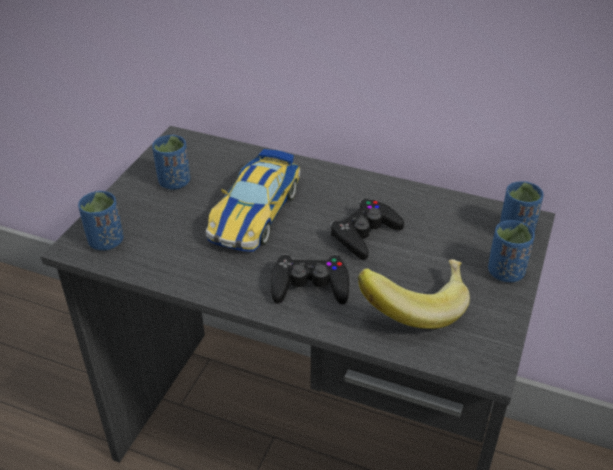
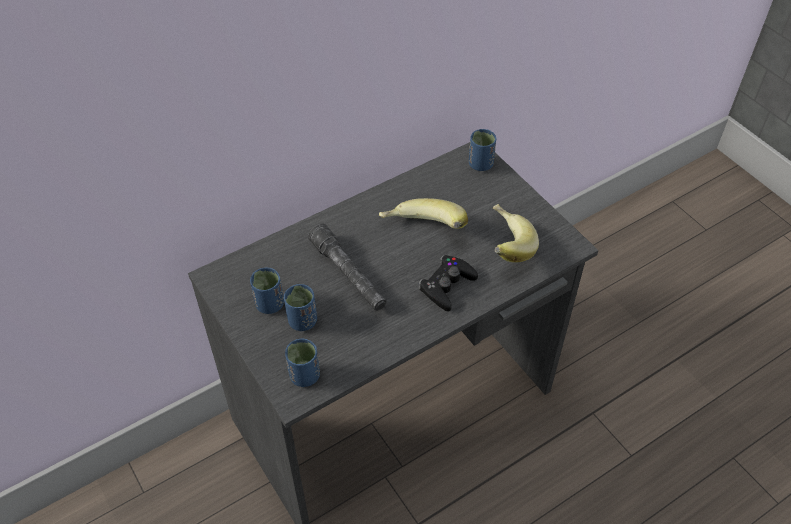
camera: 55 degrees left, 10 degrees up
(256, 212) = (348, 275): toy car -> grey flashlight
(365, 234) = (422, 232): black game controller -> banana
(505, 272) = (509, 191): blue cup -> blue cup (302, 321)

